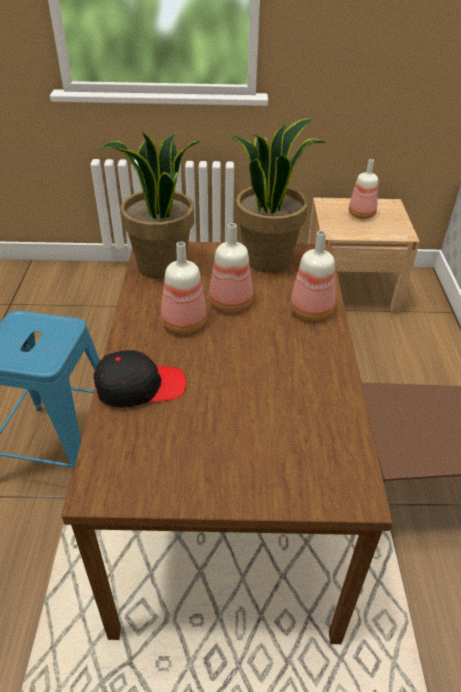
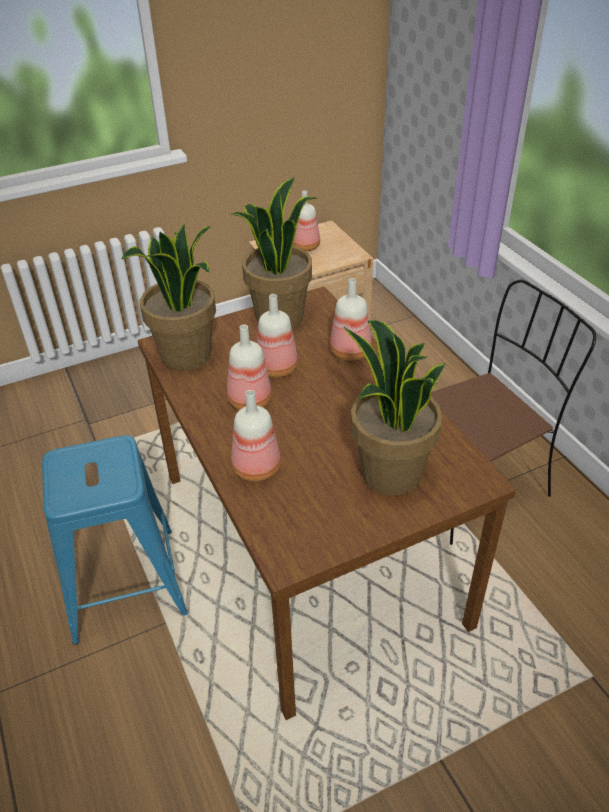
camera: 25 degrees left, 0 degrees up
(140, 386) = (255, 468): black cap -> bottle
(262, 445) = (389, 474): none -> potted plant

